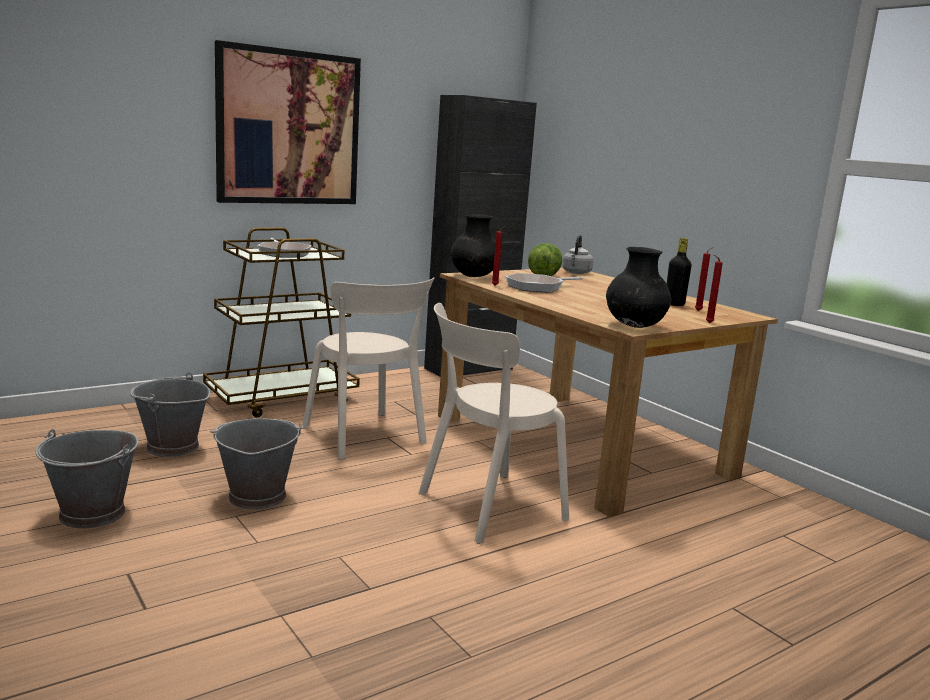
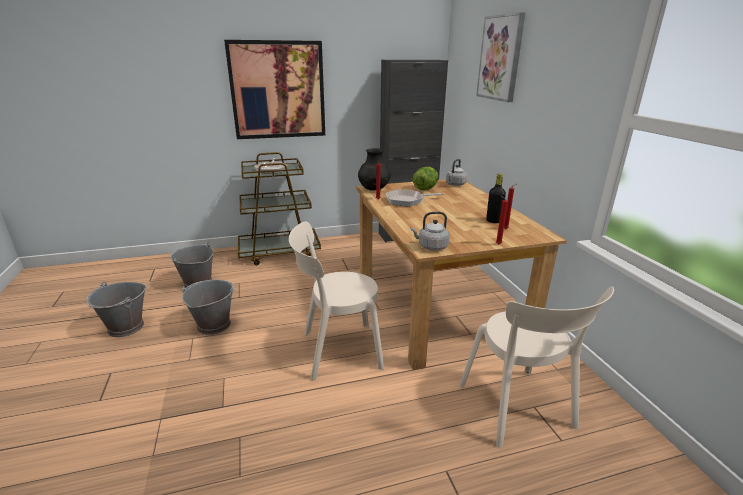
camera: 20 degrees right, 10 degrees up
(366, 437) = (305, 285): beige chair -> beige chair (518, 409)
(630, 100) = (500, 58): none -> picture
(634, 326) = (431, 247): black vase -> grey kettle

